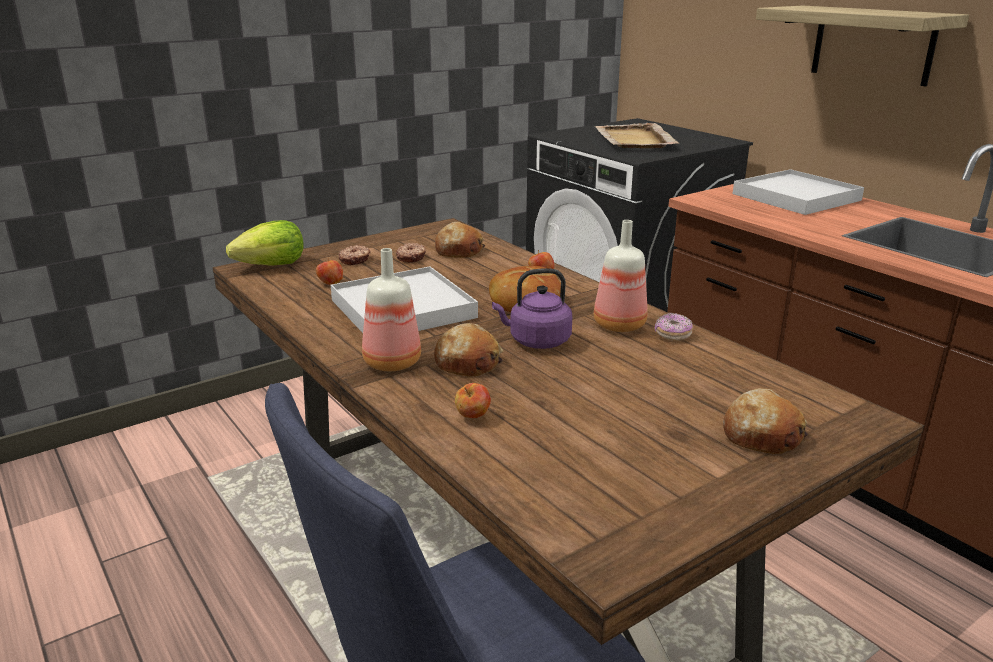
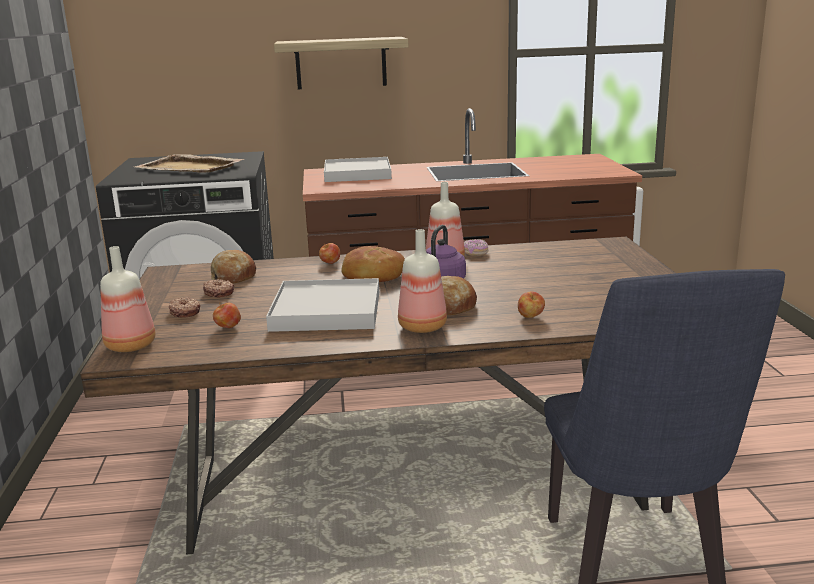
camera: 60 degrees left, 5 degrees down
(272, 265) = (132, 345): lettuce -> bottle
(761, 435) = (611, 263): bread -> none

